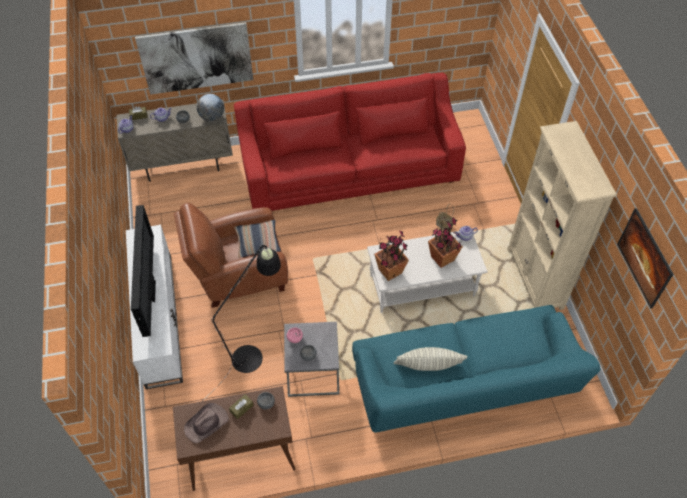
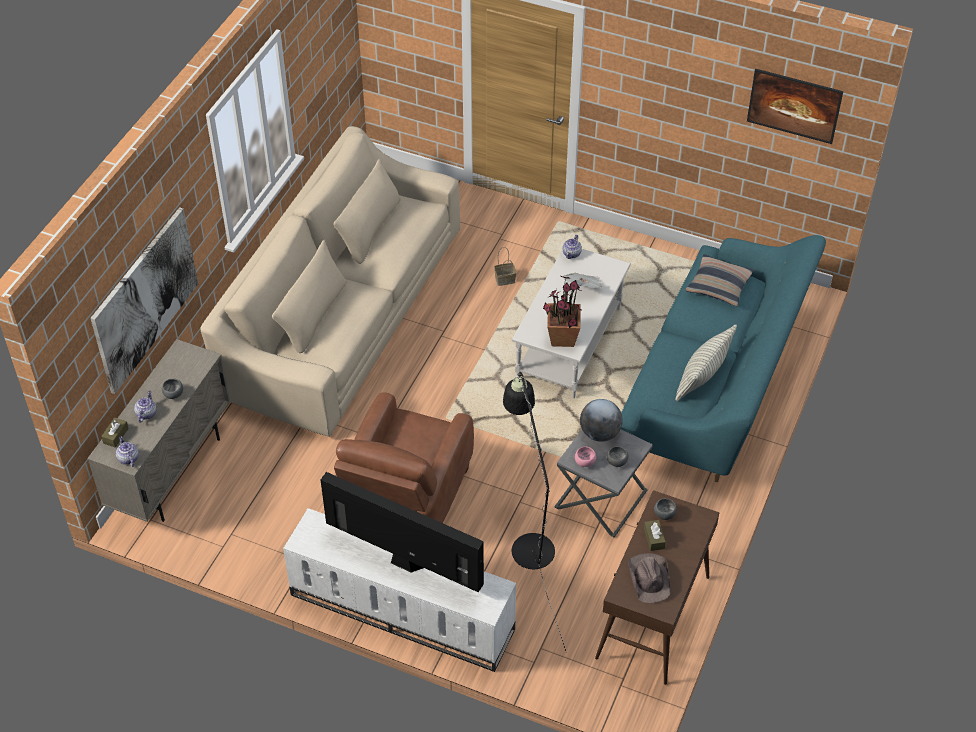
camera: 55 degrees left, 5 degrees down
(212, 117) = (197, 364): globe -> globe (600, 433)
(257, 242) = (414, 433): pillow -> pillow (718, 286)
(349, 168) = (343, 313): red sofa -> beige sofa
(442, 258) = (584, 288): potted plant -> newspaper
(535, 279) = (639, 251): beige bookcase -> none

